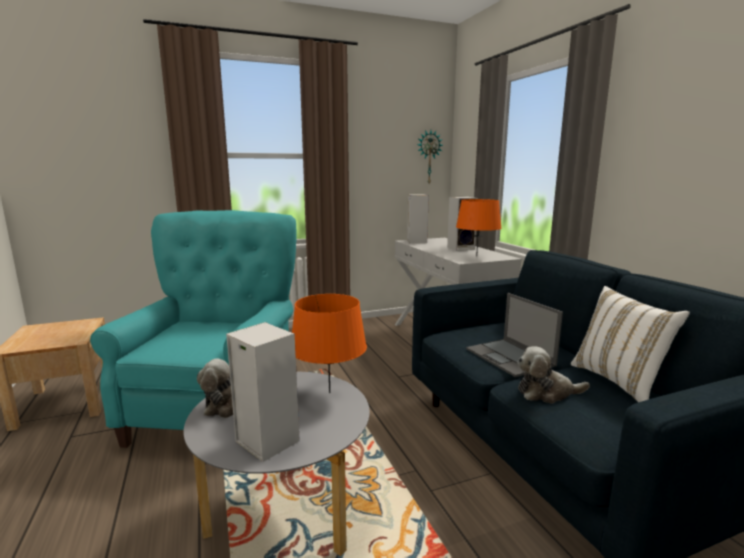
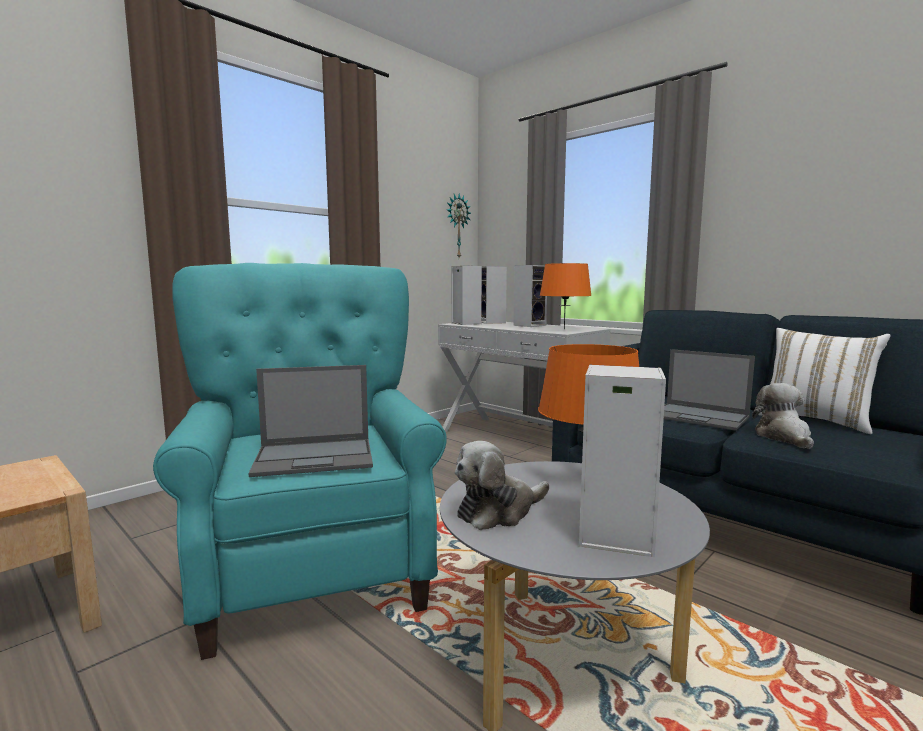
camera: 25 degrees left, 5 degrees down
(186, 345) = (316, 457): none -> laptop
(441, 241) = (492, 322): none -> speaker
(546, 392) = (784, 437): plush toy -> plush toy turned 120 degrees clockwise

